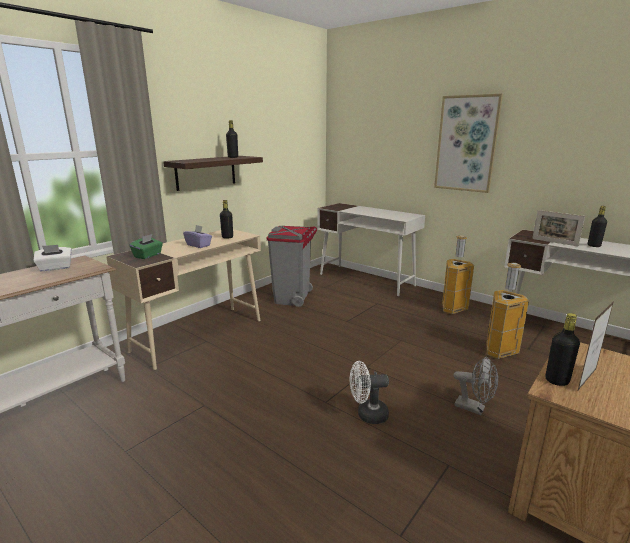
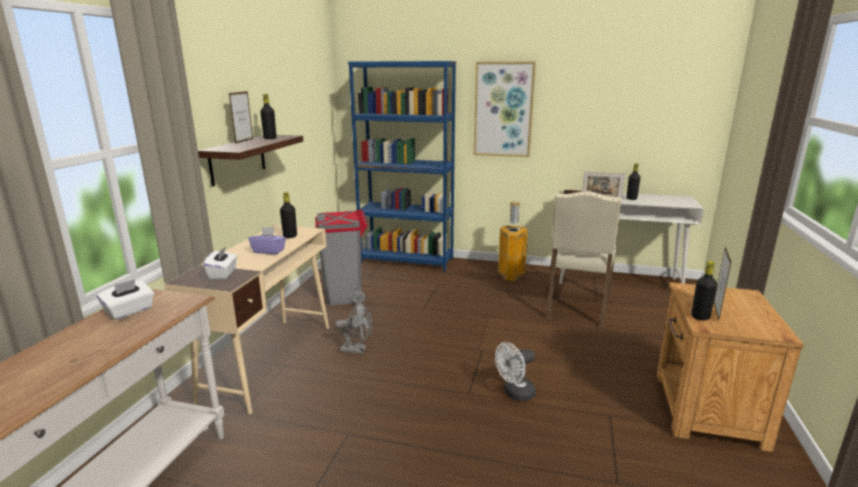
camera: 25 degrees left, 0 degrees up
(148, 255) = (223, 274): green tissue box -> white tissue box
(210, 158) = (244, 141): none -> picture frame
(366, 279) = (407, 260): white desk -> blue bookcase
(474, 408) = (593, 362): grey fan -> grey fan (357, 350)
(499, 352) = (576, 308): trash can -> beige chair

